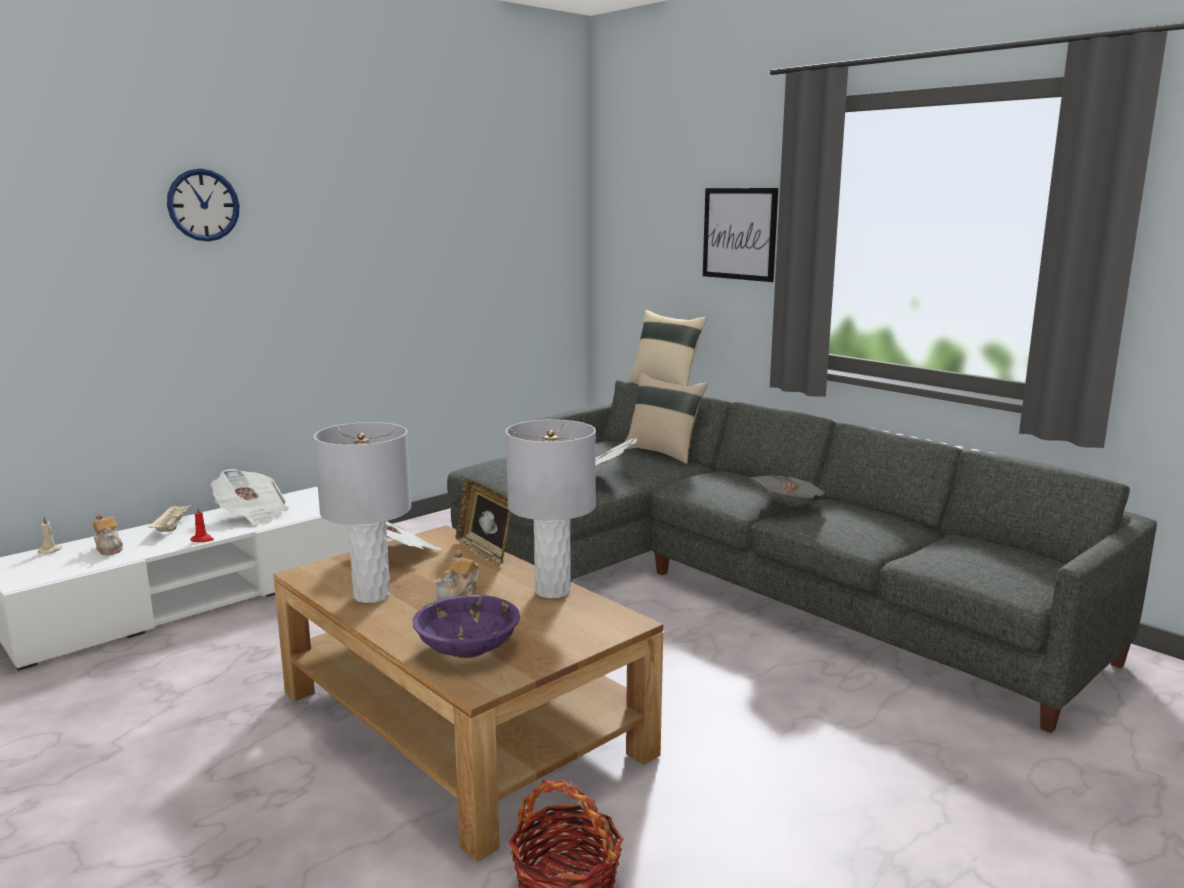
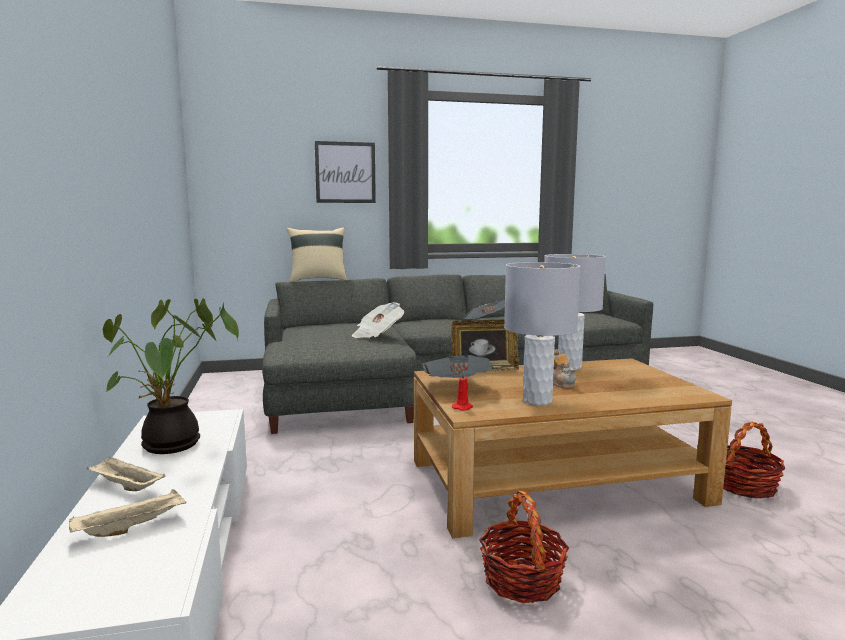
camera: 60 degrees left, 5 degrees down
(50, 550) = (51, 572): beige candle -> none
(109, 548) = (132, 527): teapot -> beige tray
(202, 540) = (206, 474): red candle -> red candle (463, 407)
(203, 205) = (66, 72): wall clock -> none
(220, 743) = (522, 580): none -> basket
(252, 515) = (173, 446): newspaper -> potted plant
(467, 647) = (645, 391): purple bowl -> none
(663, 453) = (352, 322): beige pillow -> none

